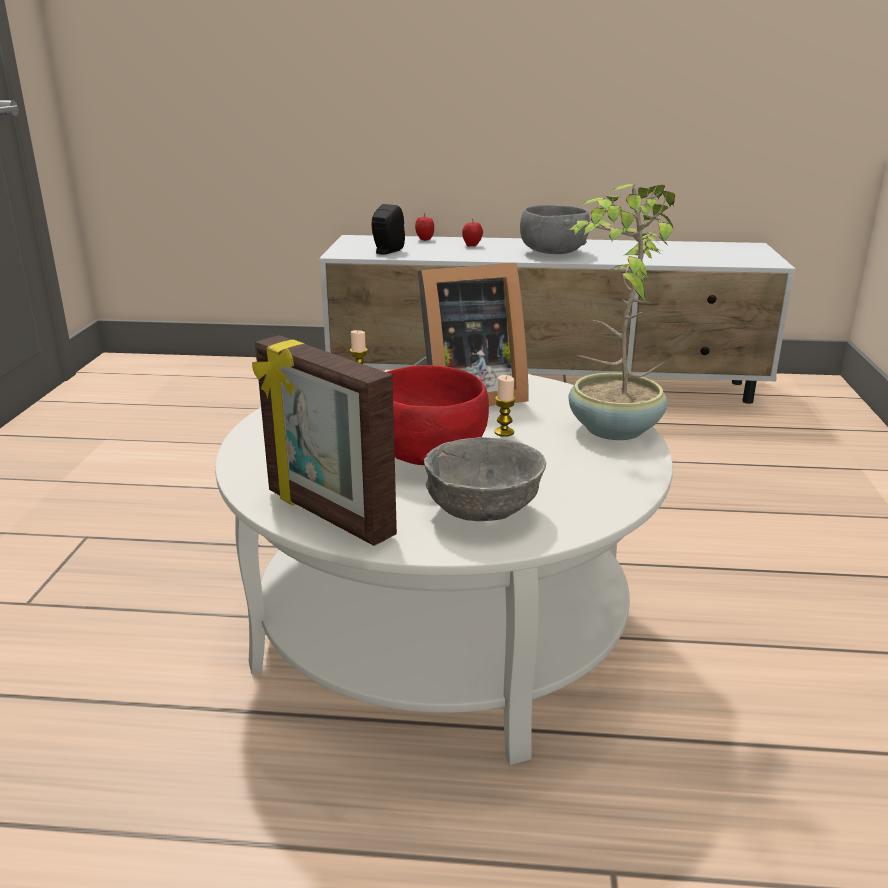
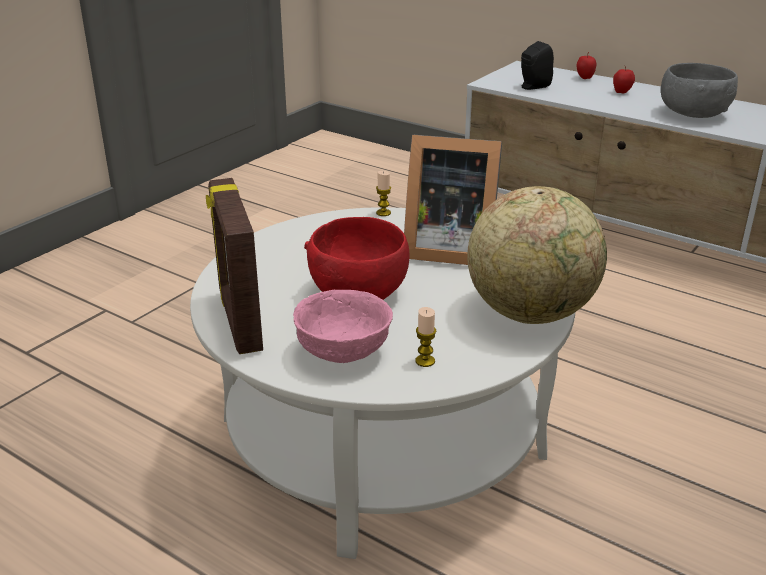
camera: 30 degrees right, 5 degrees up
(482, 512) = (342, 352): grey bowl -> pink bowl
(504, 432) = (438, 290): candle -> candle (425, 361)
(612, 429) = (531, 313): potted plant -> globe

